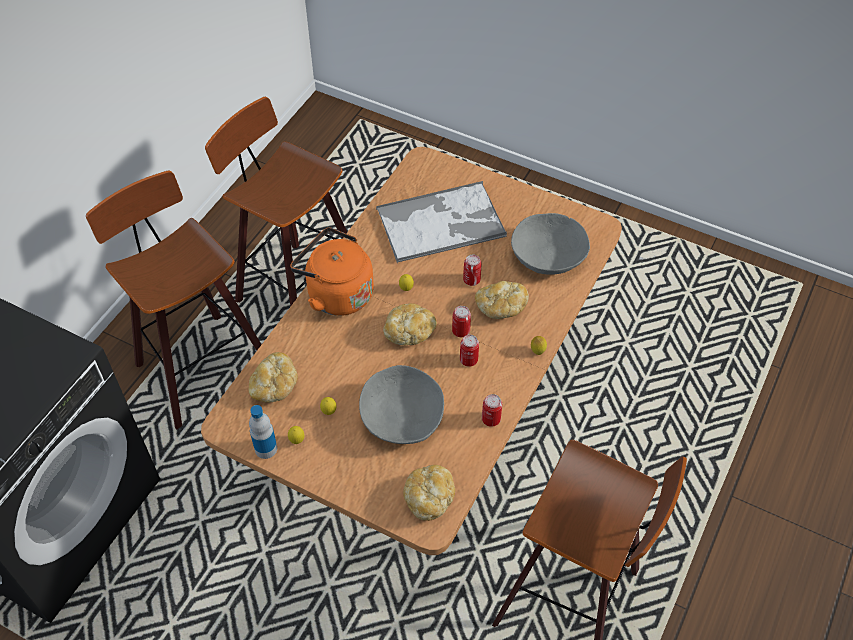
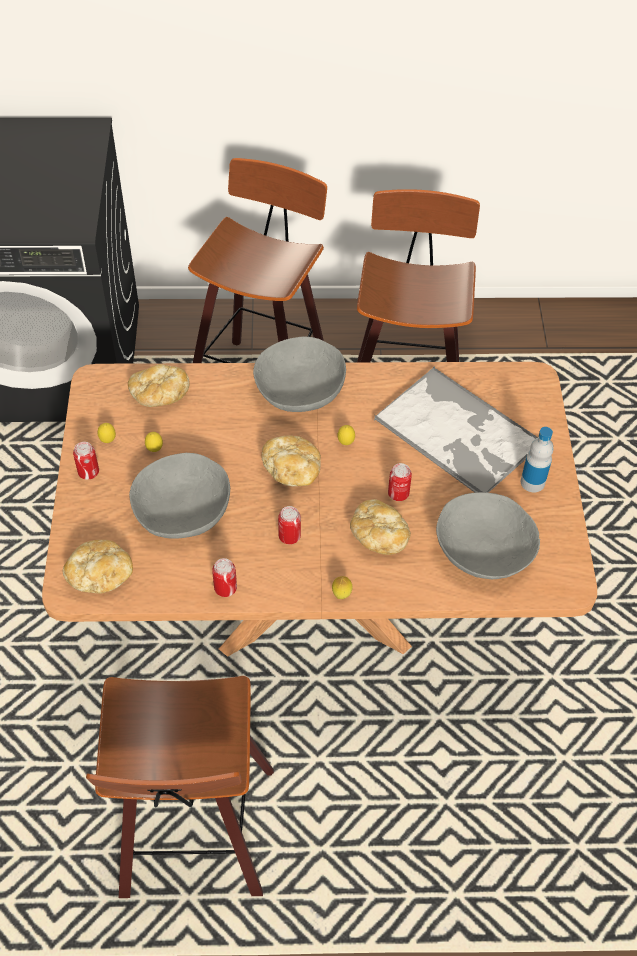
camera: 60 degrees right, 0 degrees up
(266, 448) = (86, 422): bottle -> bottle (532, 482)
(336, 293) = (300, 390): orange kettle -> grey bowl
(461, 331) = (322, 513): can -> can (88, 472)

